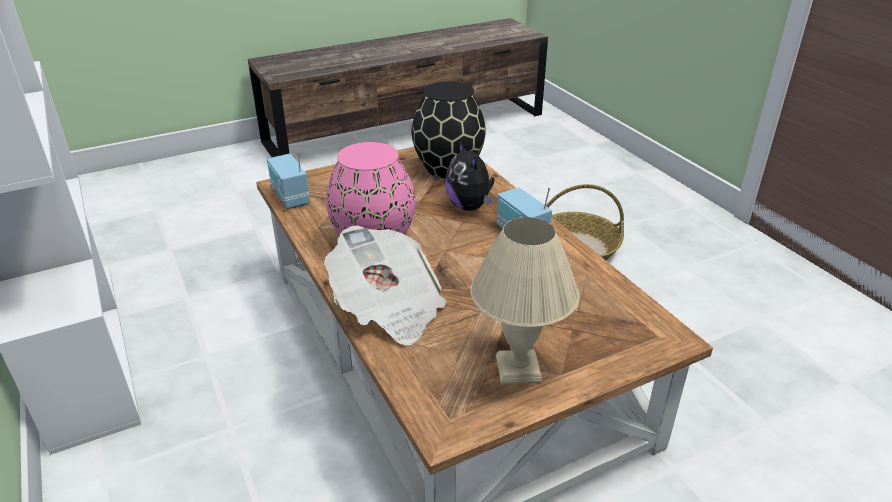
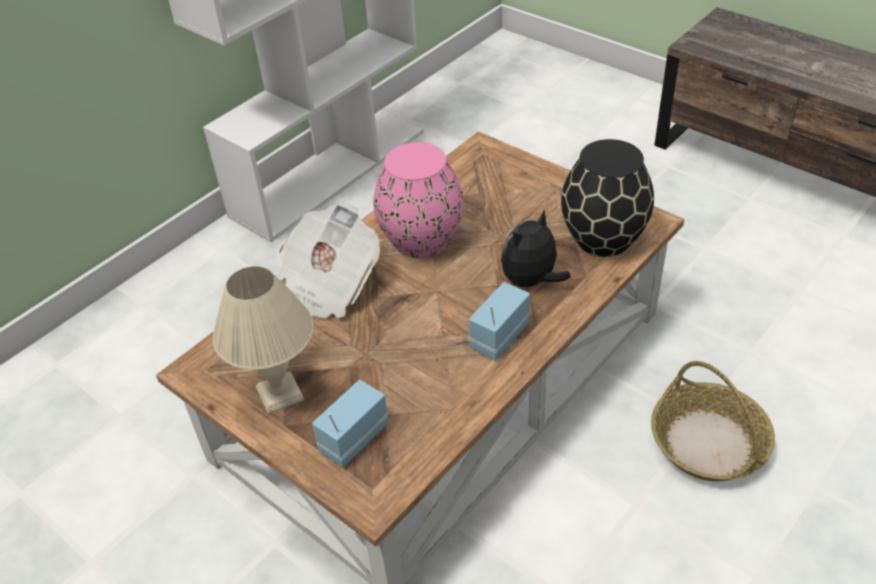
camera: 70 degrees right, 10 degrees up
(290, 197) = (464, 161): radio -> radio (353, 438)

